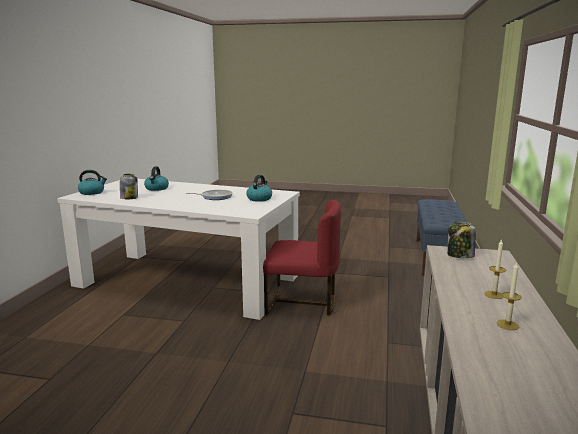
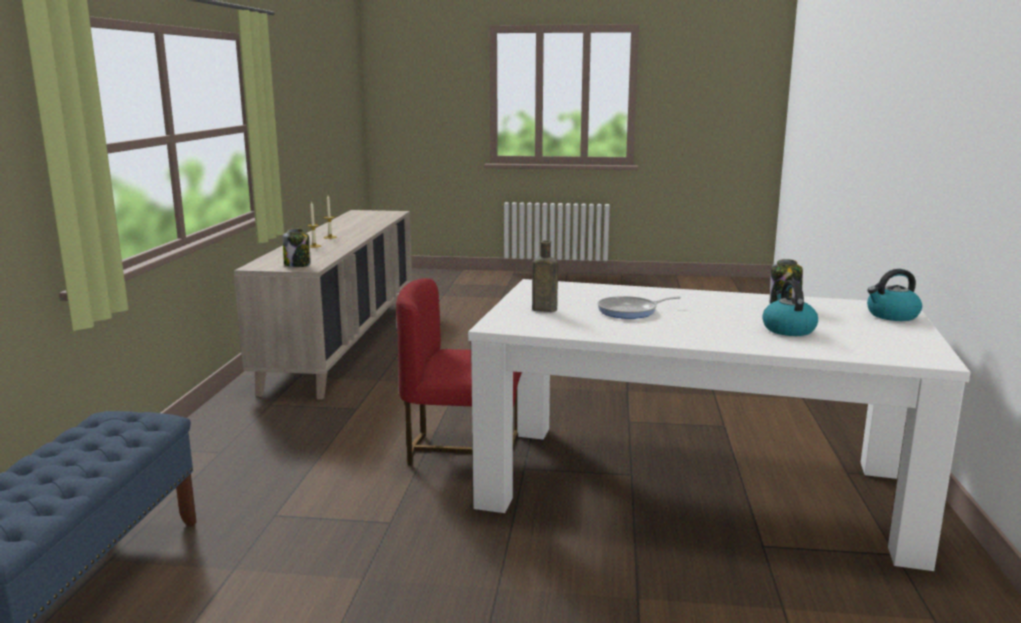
camera: 175 degrees right, 0 degrees up
(259, 199) = (542, 309): kettle -> brown bottle

